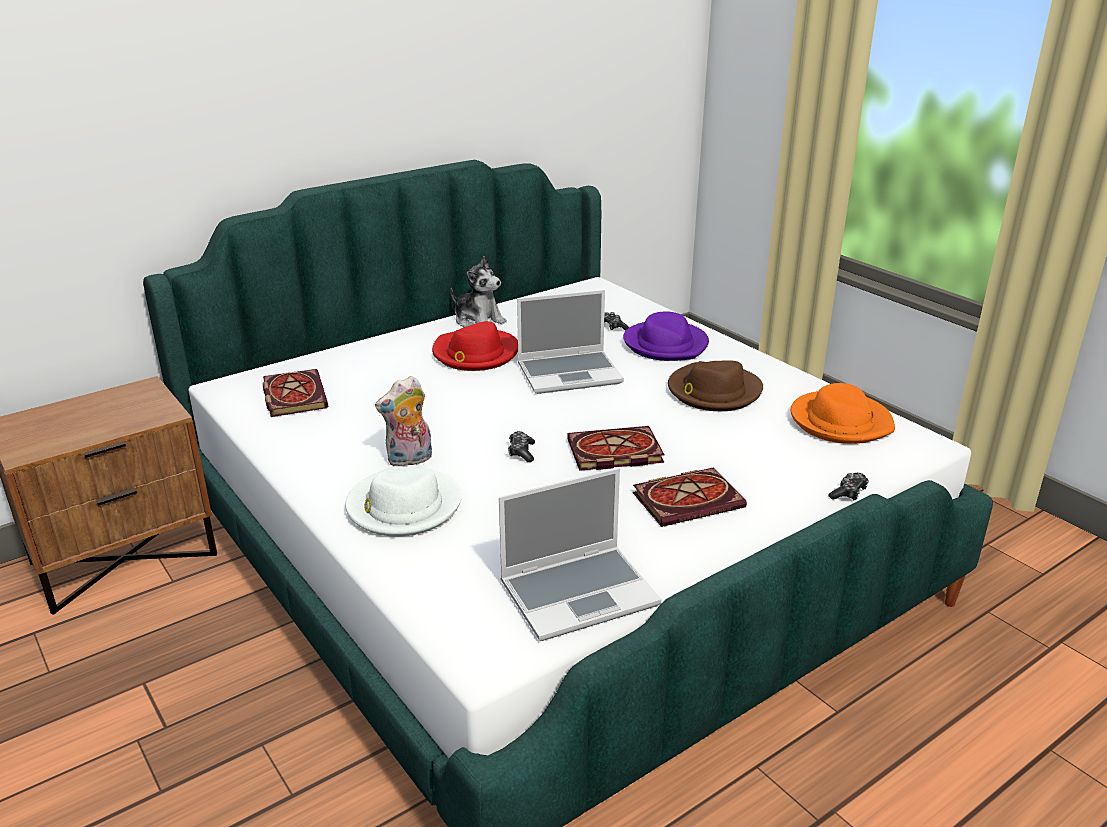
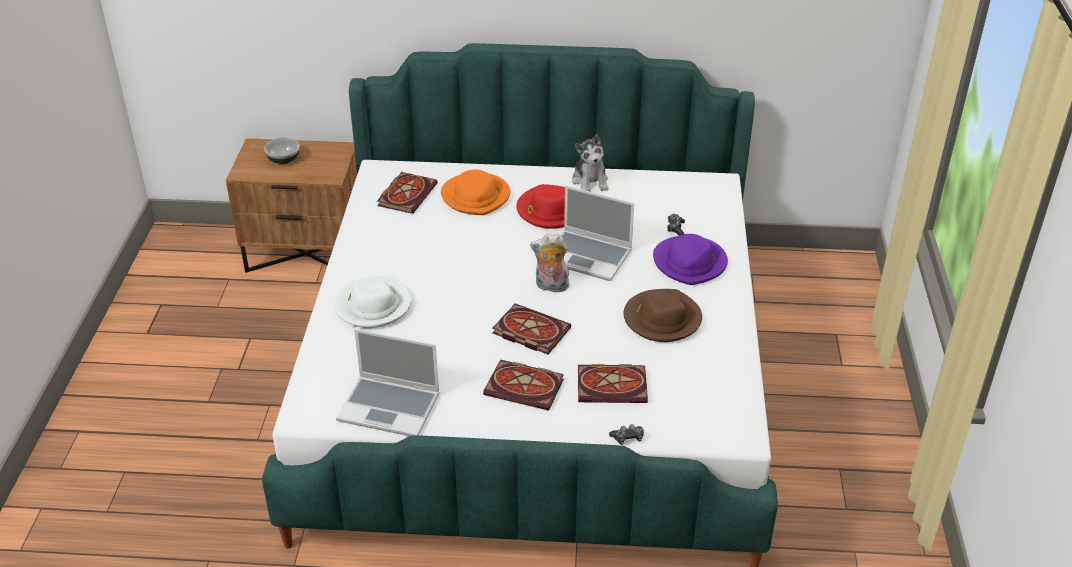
camera: 40 degrees right, 10 degrees up
(73, 421) = (284, 159): none -> bowl
(409, 460) = (412, 276): plush toy -> plush toy (550, 287)
(521, 452) = (478, 302): game controller -> none
(763, 459) = (613, 386): none -> book
(840, 421) = (711, 388): orange hat -> orange hat (476, 196)

